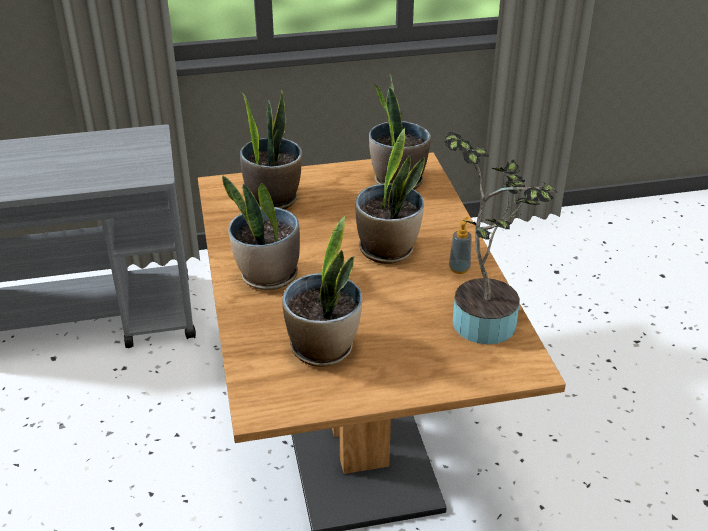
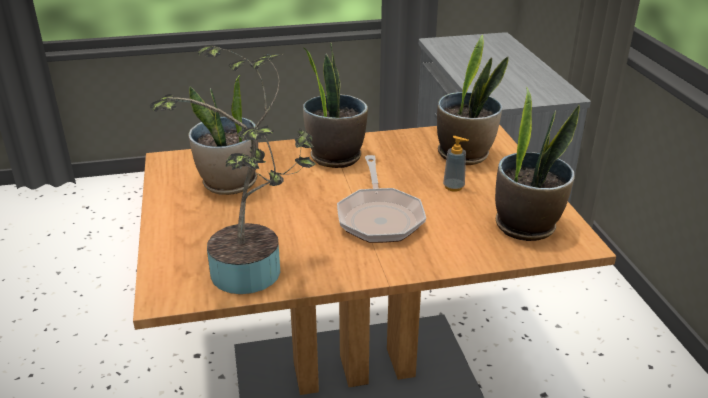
camera: 90 degrees right, 5 degrees down
(388, 250) = (379, 217): potted plant -> frying pan
(459, 268) = (345, 261): soap dispenser -> soap dispenser (453, 187)

